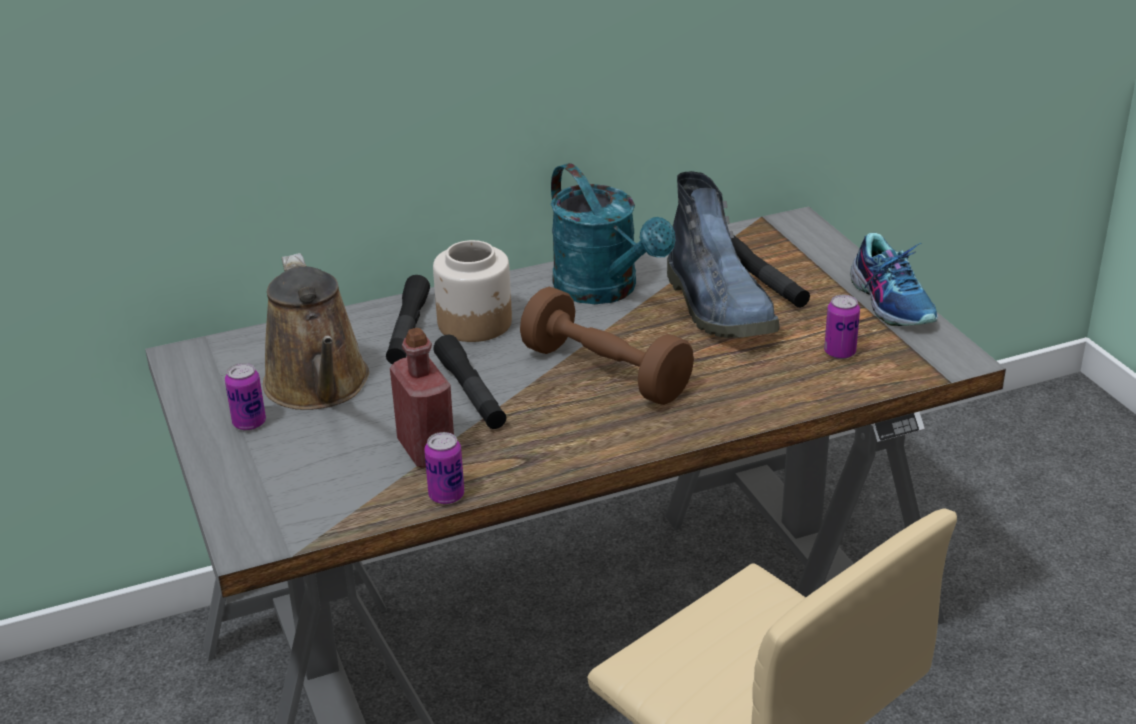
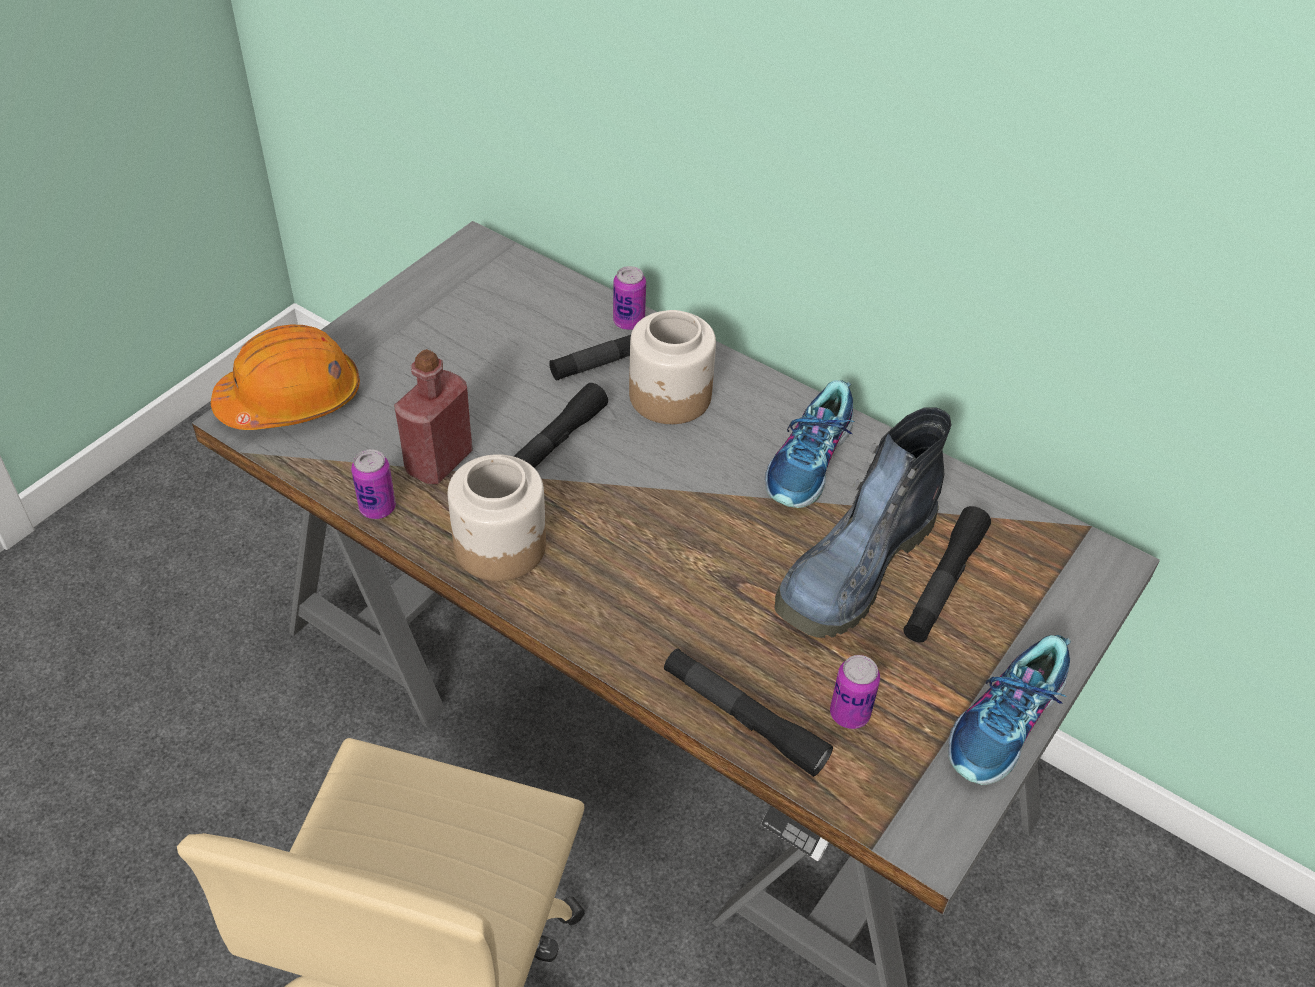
camera: 55 degrees right, 15 degrees up
(249, 423) = (405, 334): can -> can (629, 322)
(258, 508) = (291, 400): none -> orange hard hat
(319, 387) = (488, 347): brown watering can -> none
(552, 446) = (501, 546): none -> jar
(605, 290) = (810, 462): turquoise watering can -> shoe
(605, 372) = (656, 530): brown dumbbell -> none
(810, 393) = (743, 718): none -> black flashlight

